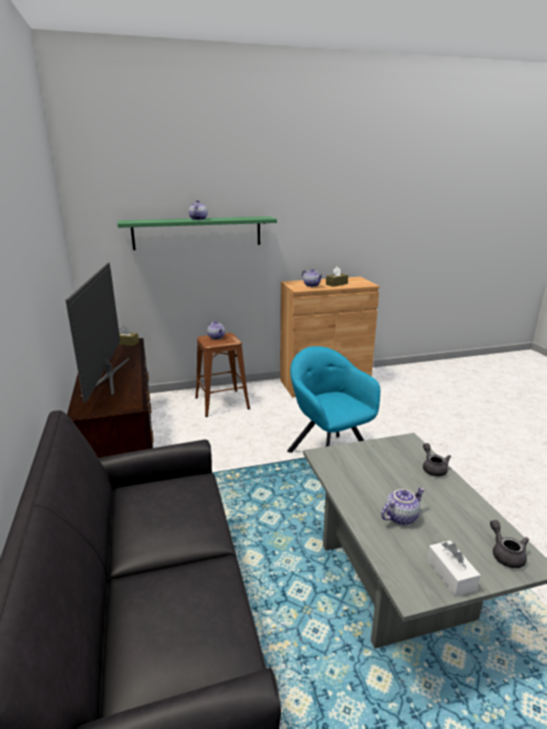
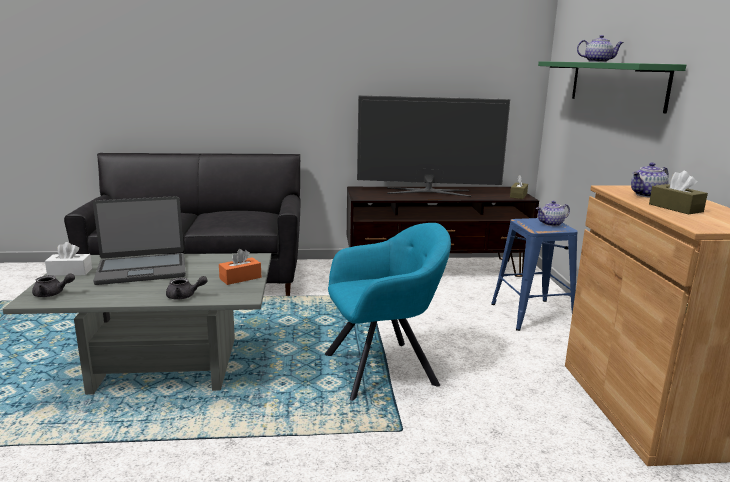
camera: 100 degrees right, 5 degrees down
(221, 402) = (533, 314): brown stool -> blue stool
(375, 451) = (240, 278): none -> orange tissue box
(400, 517) = (142, 269): teapot -> laptop

